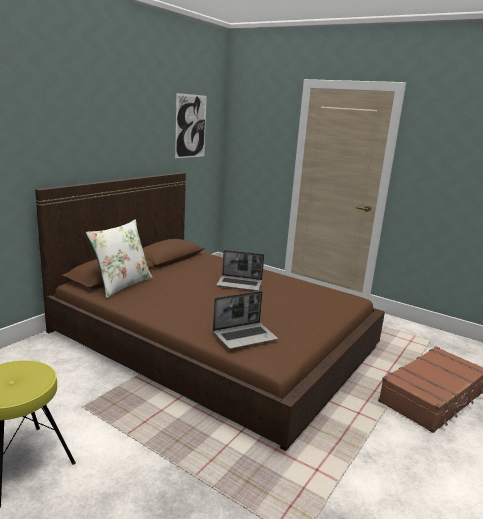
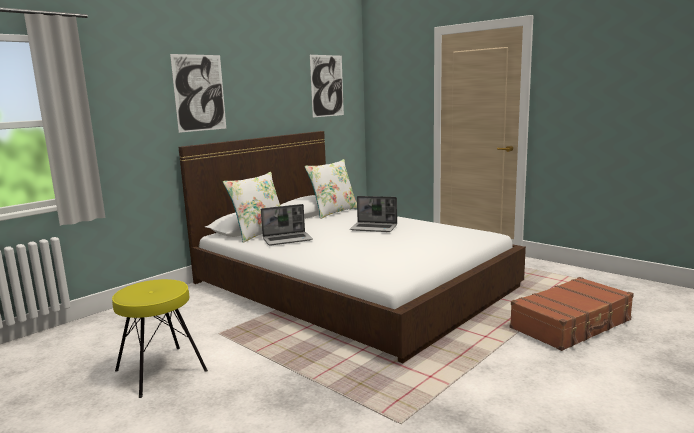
camera: 10 degrees right, 5 degrees down
(60, 130) = (199, 93): none -> picture
(193, 258) = (333, 212): none -> white pillow
(214, 339) = (351, 284): brown bed -> white bed
(245, 336) = (366, 262): laptop -> laptop (288, 239)

